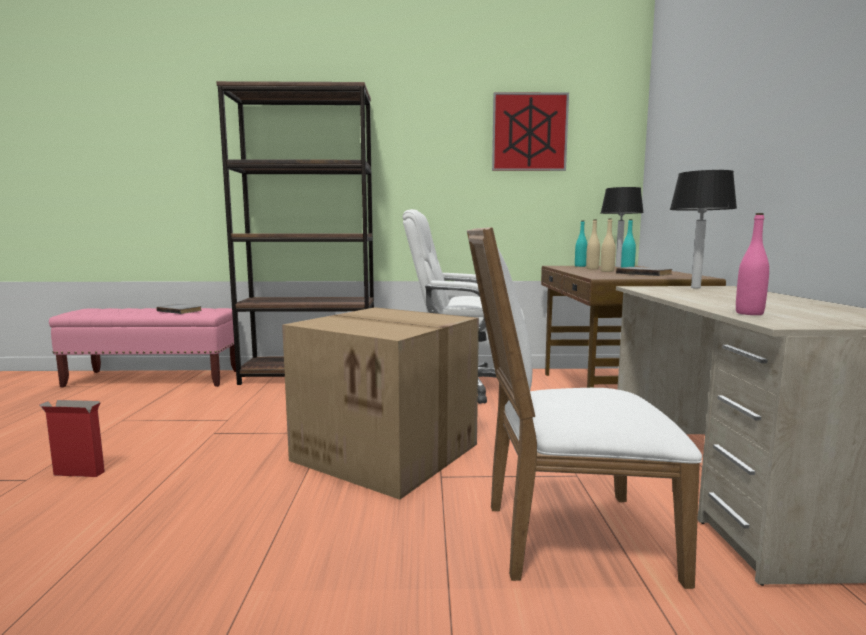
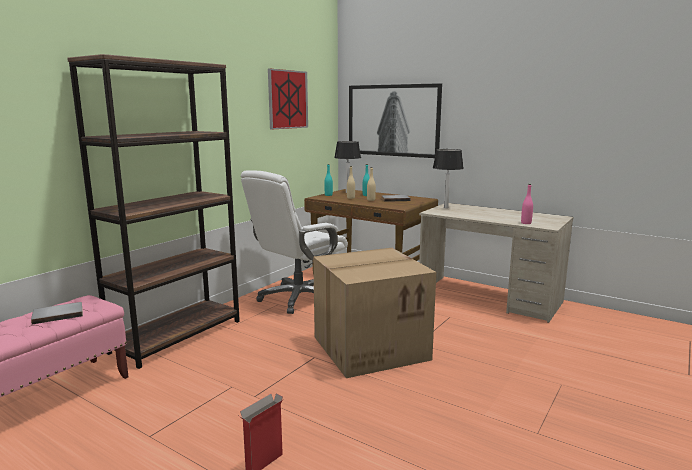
camera: 55 degrees left, 5 degrees up
(565, 537) = (497, 338): white chair -> none
(691, 146) = (393, 120): none -> picture

